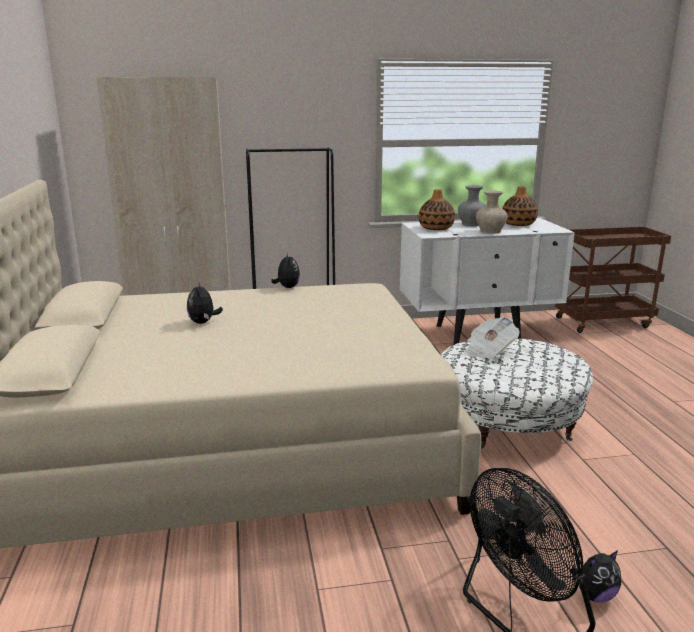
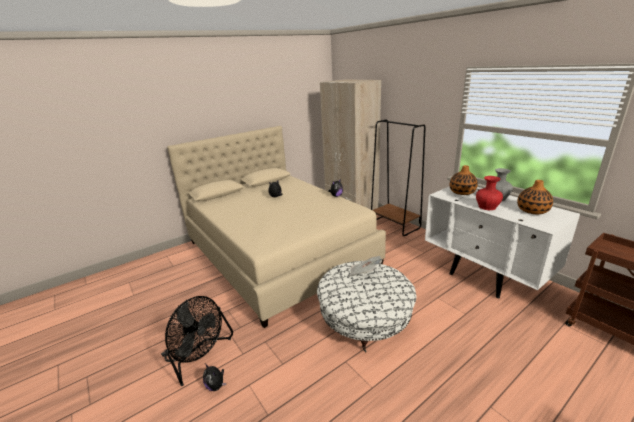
camera: 65 degrees right, 5 degrees up
(490, 231) = (487, 207): beige vase -> red vase

